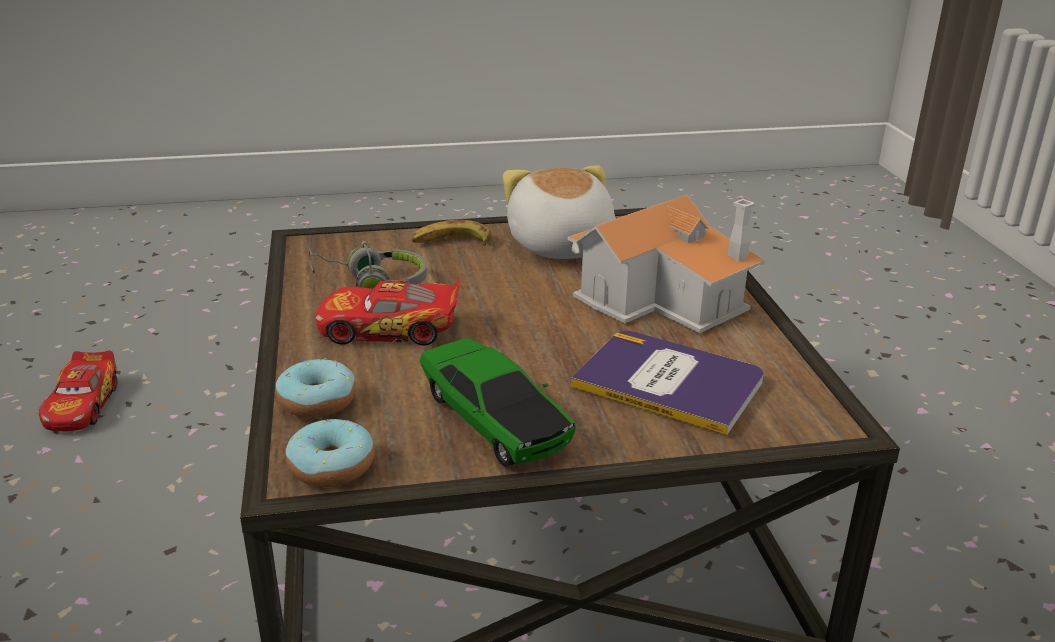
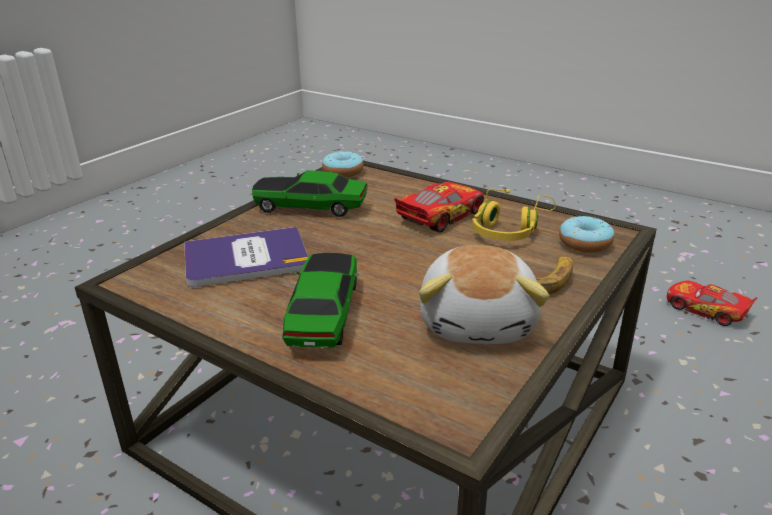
camera: 135 degrees right, 0 degrees up
(317, 401) = (395, 182): donut -> donut (584, 243)
(371, 284) = (510, 230): grey headphones -> yellow headphones
(559, 246) = (479, 322): plush toy -> plush toy turned 60 degrees clockwise
(665, 297) = (323, 314): toy house -> toy car

